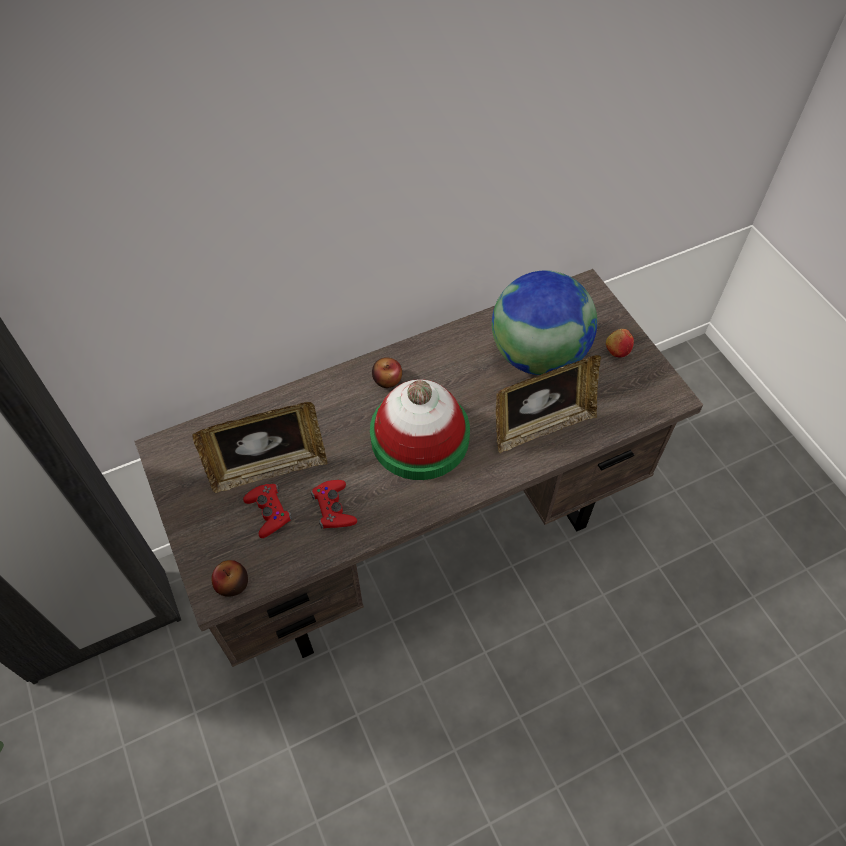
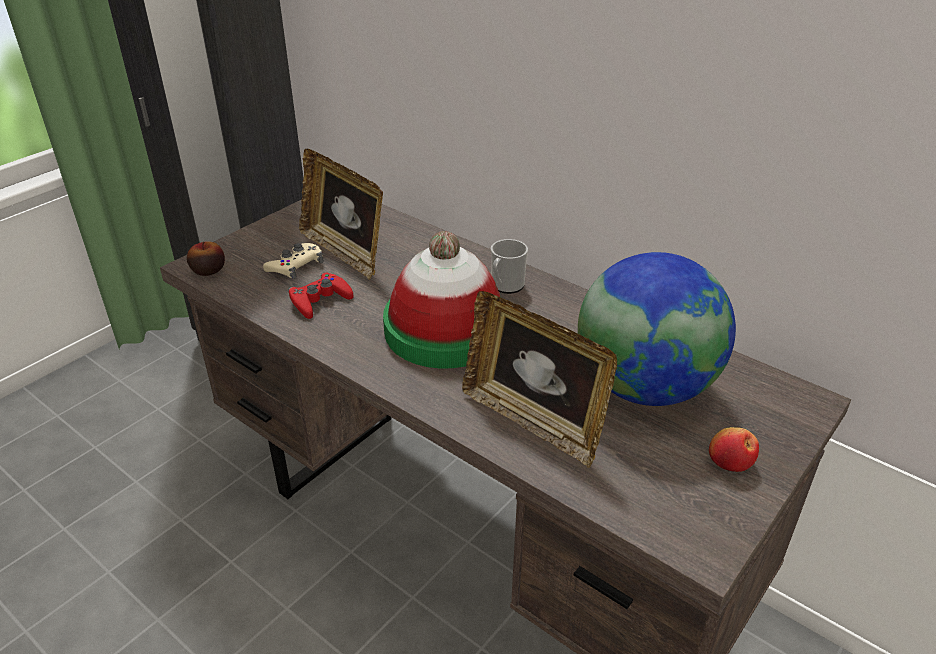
camera: 65 degrees right, 20 degrees down
(268, 512) = (295, 266): red game controller -> beige game controller
(387, 379) = (505, 286): apple -> mug

